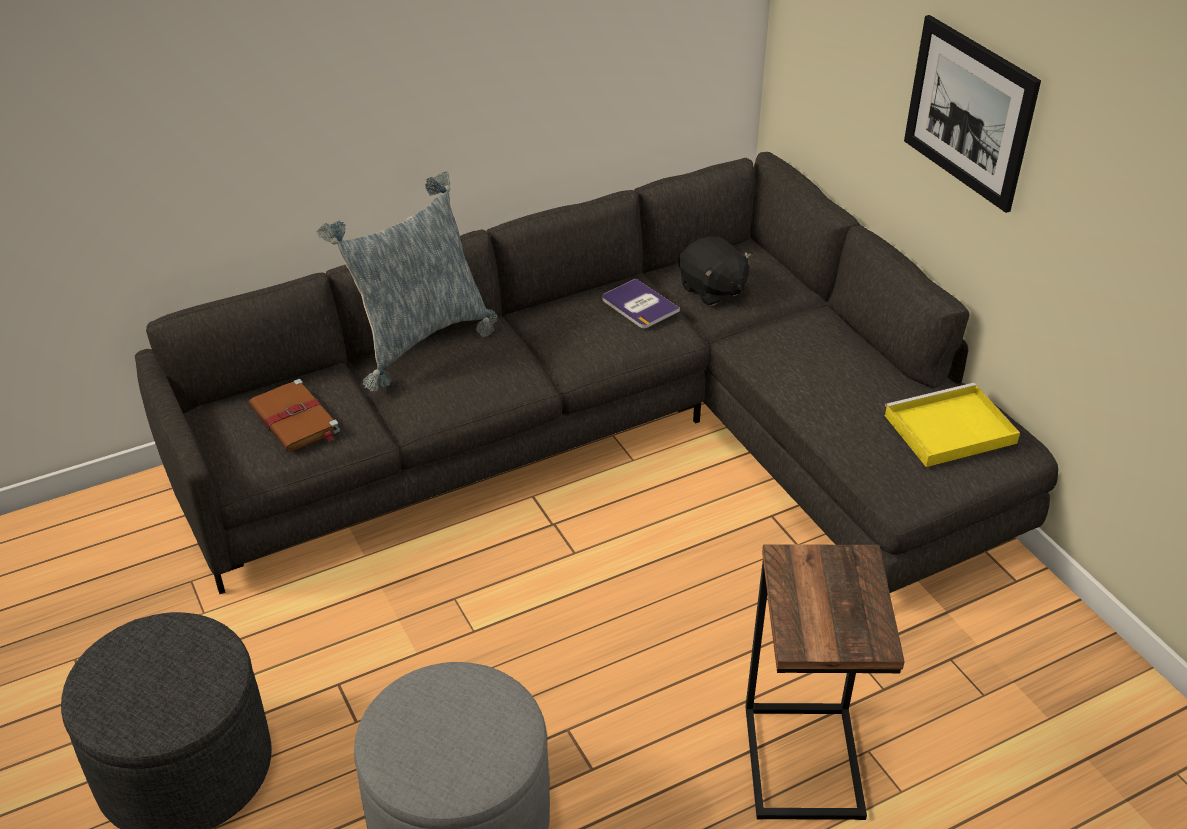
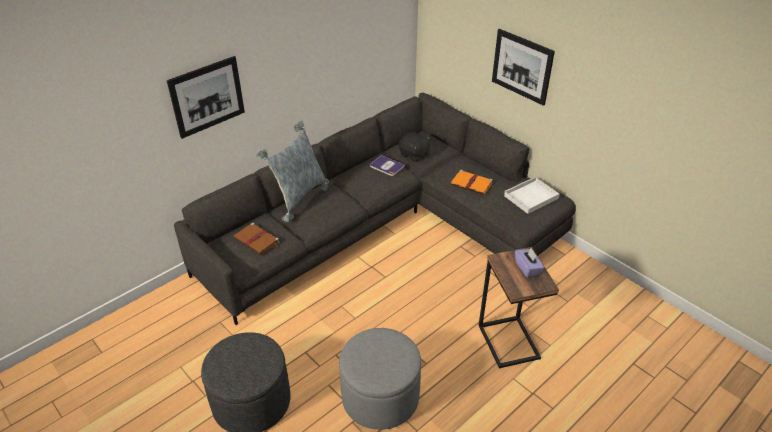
camera: 15 degrees left, 0 degrees up
(225, 87) = (207, 96): none -> picture
(819, 376) = (472, 184): none -> orange book
(847, 595) = (527, 268): none -> purple tissue box
(948, 430) = (530, 197): yellow tray -> white tray

